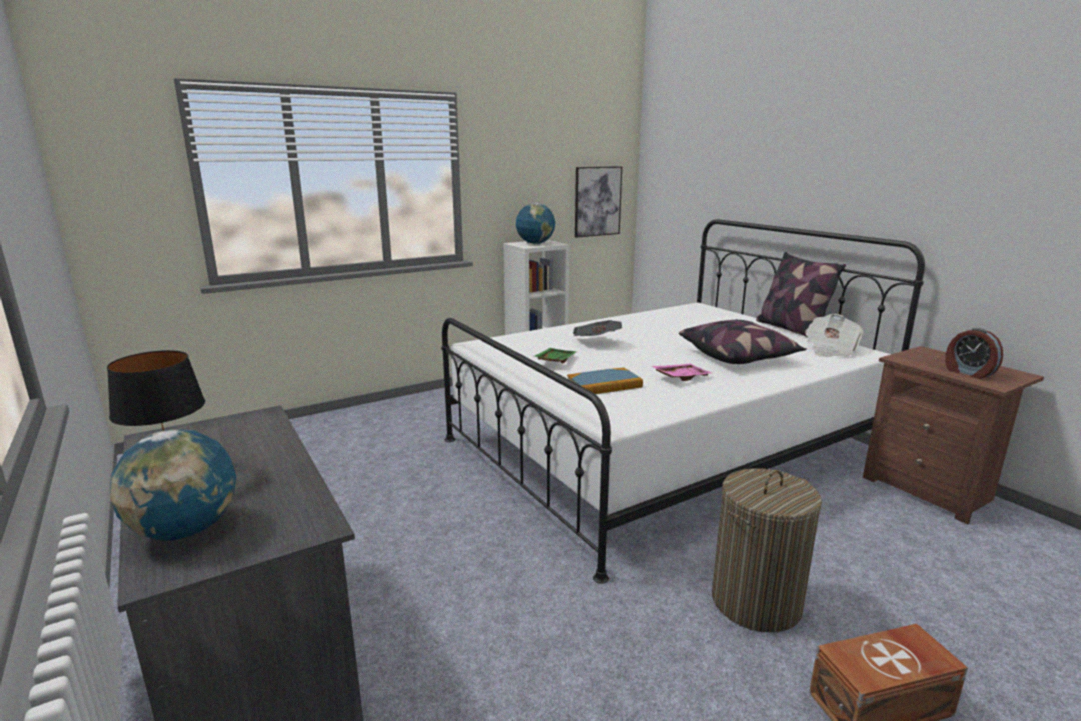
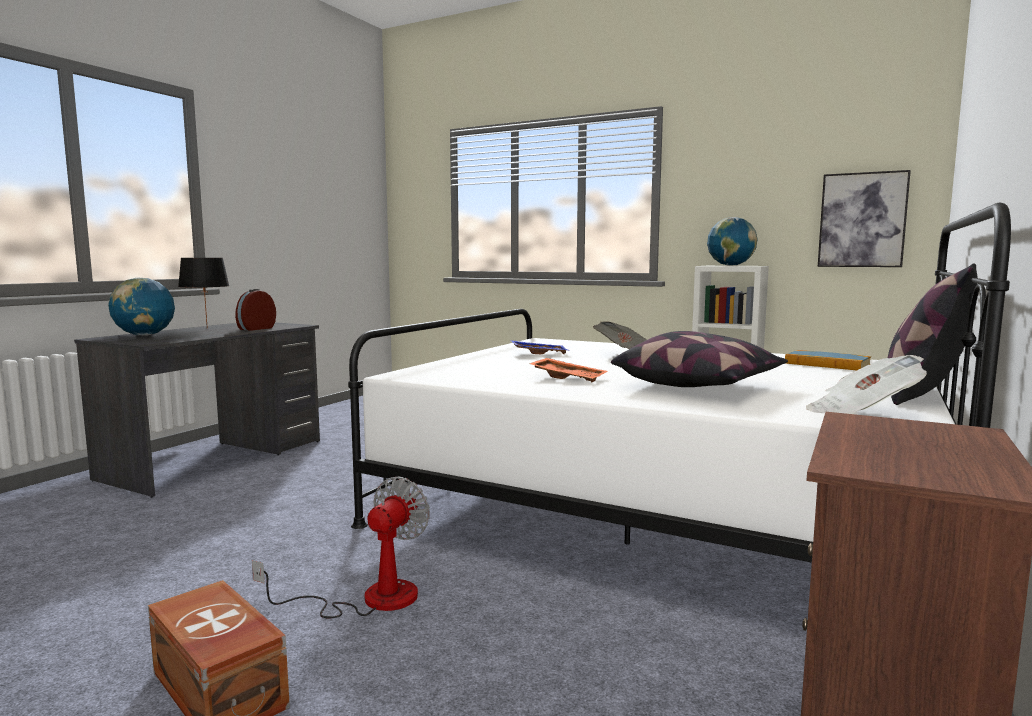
camera: 60 degrees right, 10 degrees down
(554, 361) = (539, 353): green tray -> blue tray
(604, 385) = (498, 366): book -> book (827, 364)
(680, 377) = (568, 378): pink tray -> orange tray
(755, 602) = (370, 599): laundry basket -> fan
(968, 373) = (884, 452): alarm clock -> alarm clock (256, 328)

